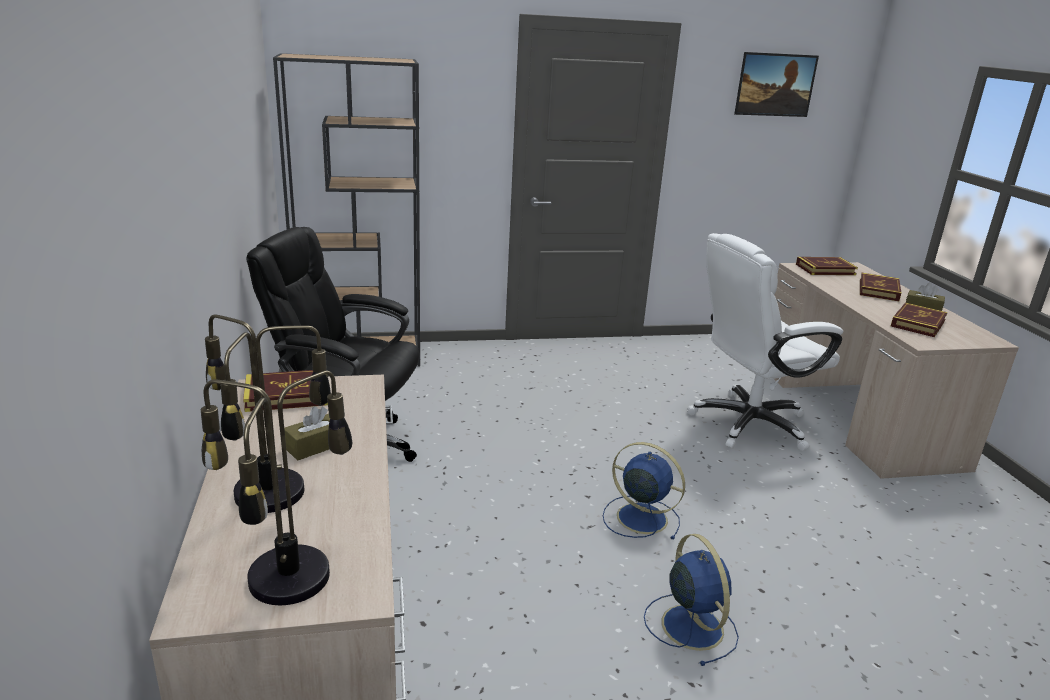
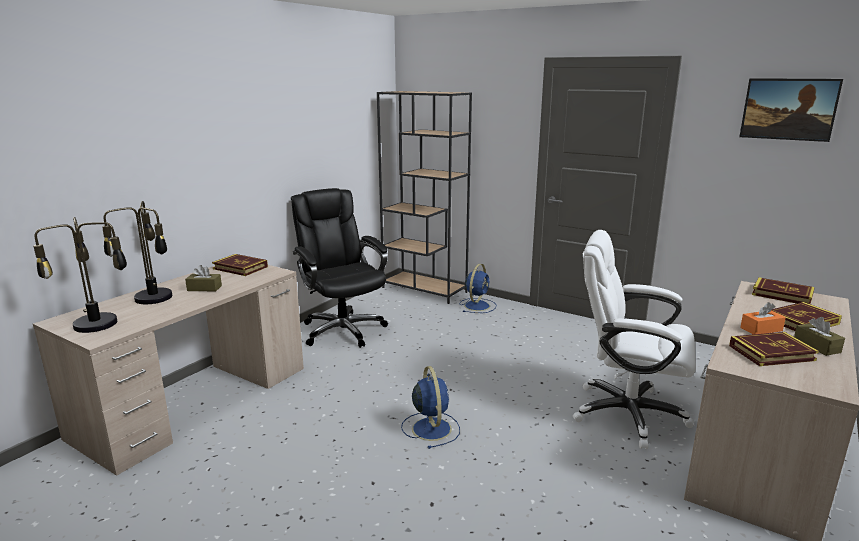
camera: 45 degrees right, 5 degrees down
(690, 625) = (354, 492): blue fan -> blue fan (477, 305)
(875, 305) = (761, 329): none -> orange tissue box

